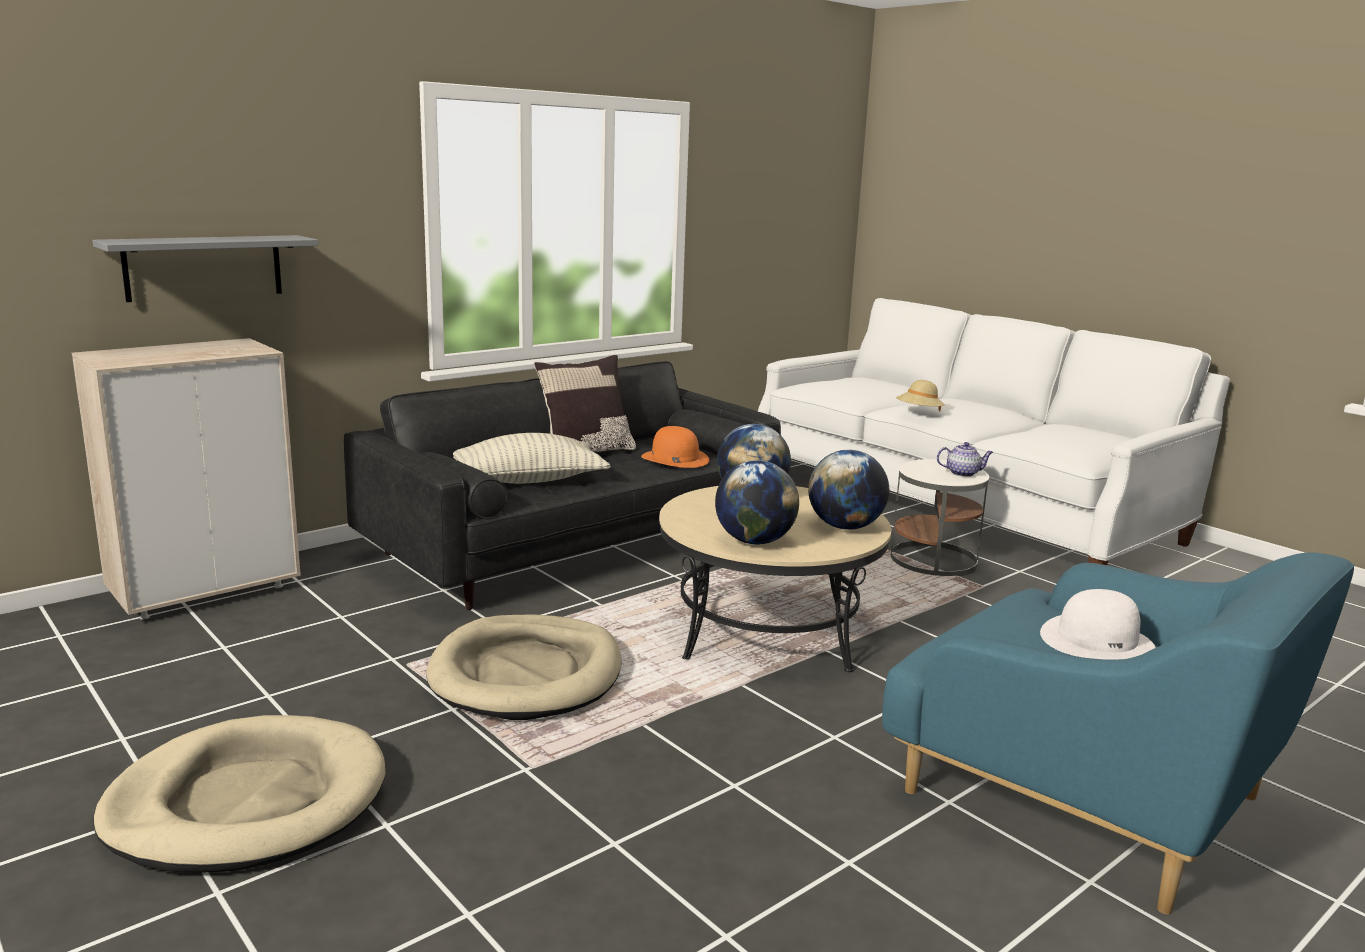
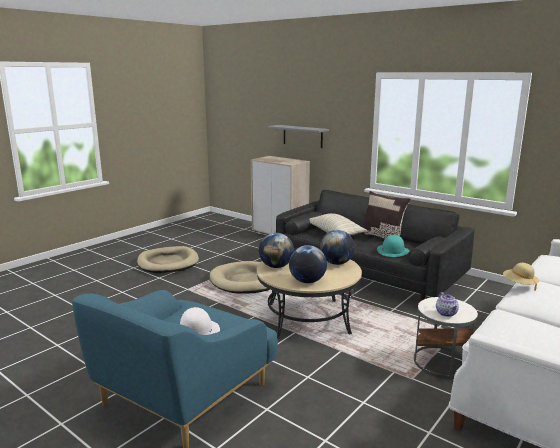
camera: 80 degrees right, 0 degrees up
(674, 458) = (392, 251): orange hat -> turquoise hat

